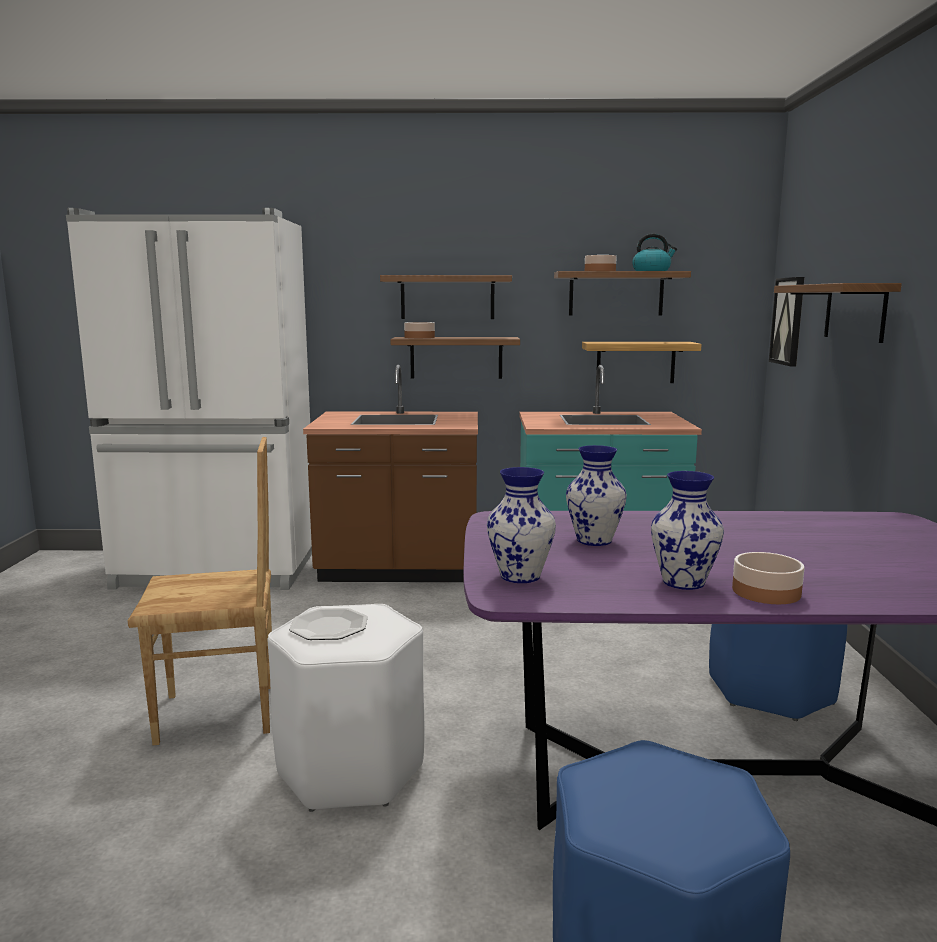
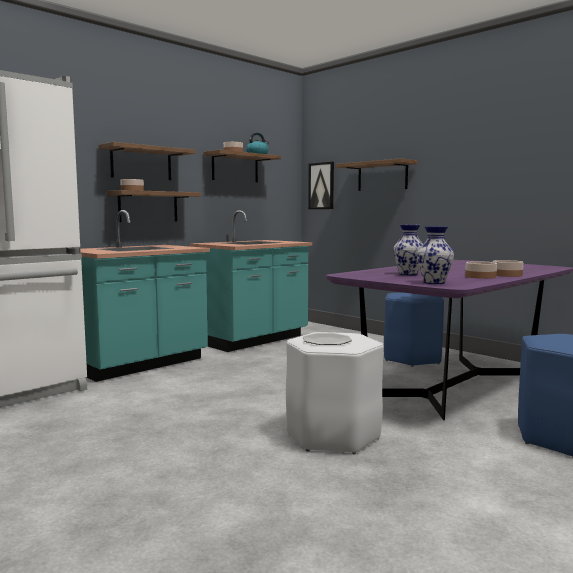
camera: 45 degrees left, 5 degrees down
(218, 715) = (207, 448): brown chair -> none
(399, 570) = (140, 364): brown counter -> turquoise counter
(635, 362) = (246, 210): shelf -> none
(684, 582) = (481, 276): vase -> bowl

